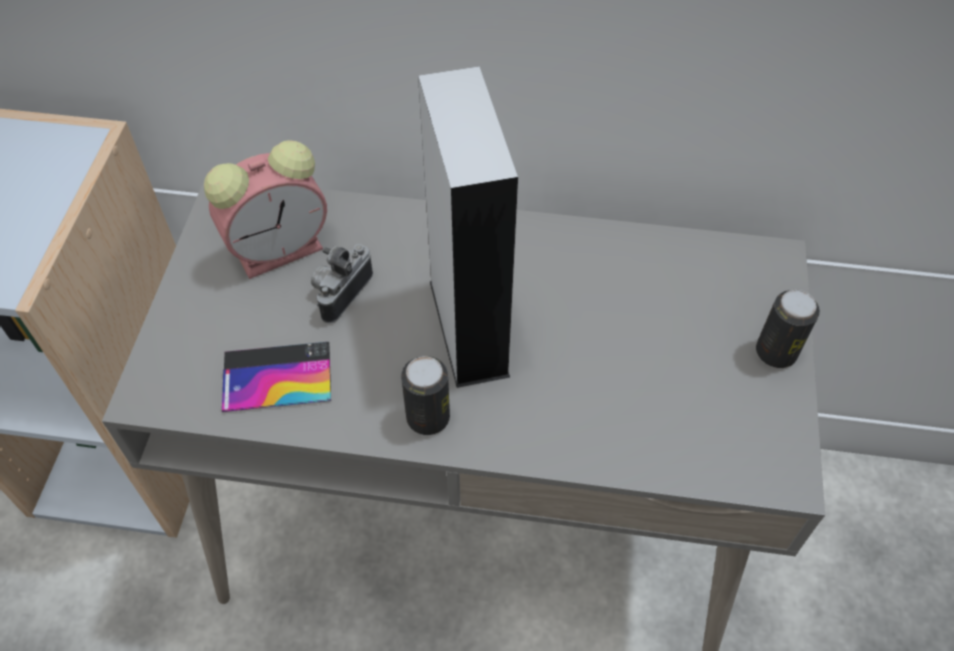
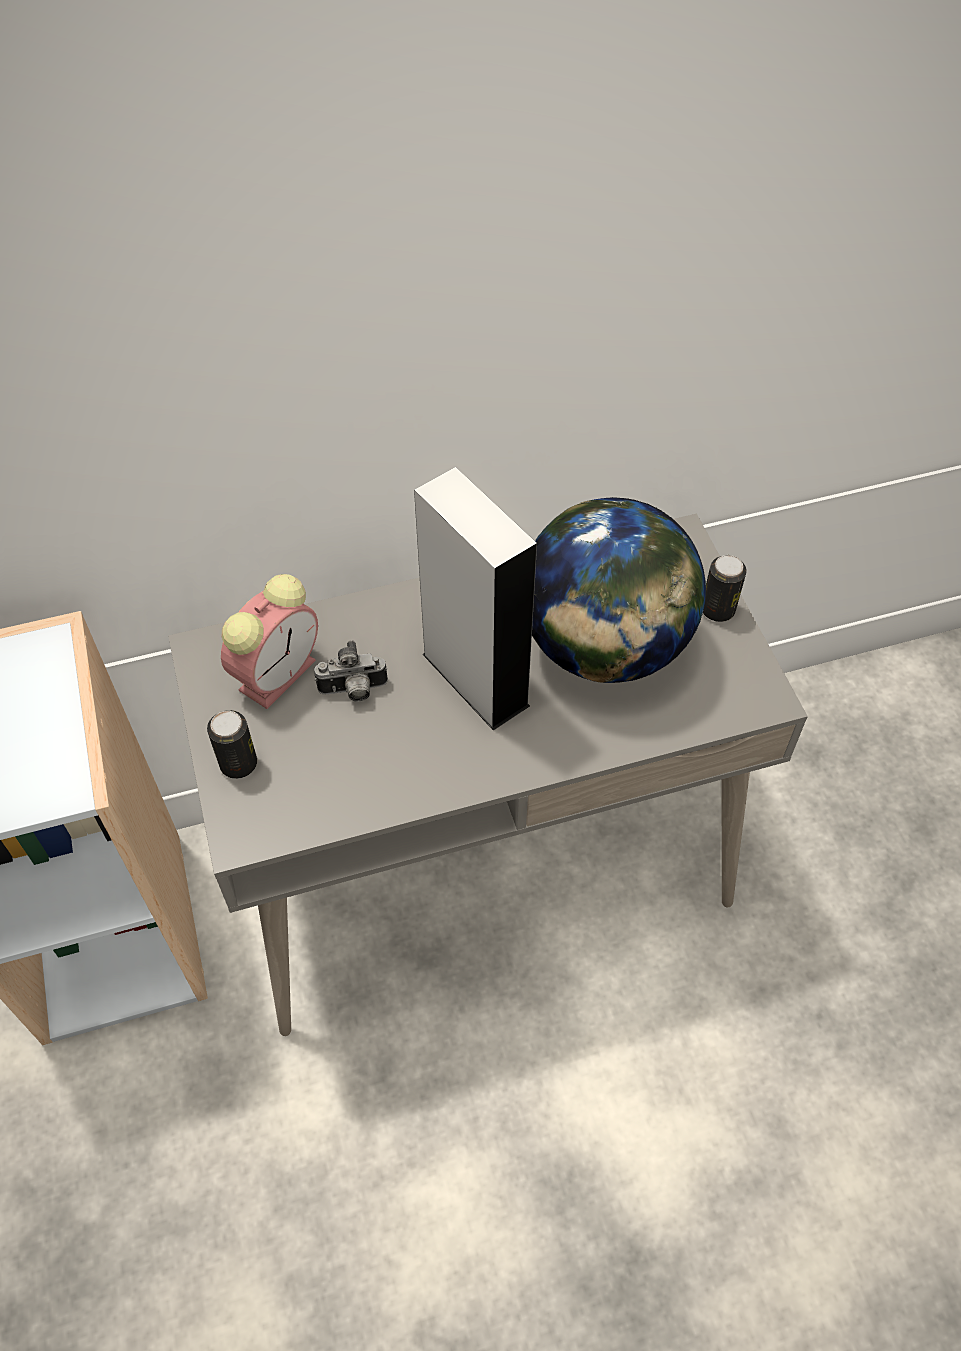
camera: 25 degrees left, 0 degrees up
(277, 377) = (342, 779): phone -> none
(340, 293) = (353, 691): camera -> camera turned 105 degrees counterclockwise
(428, 417) = (484, 762): can -> can (238, 764)
(624, 345) = (604, 647): none -> globe

